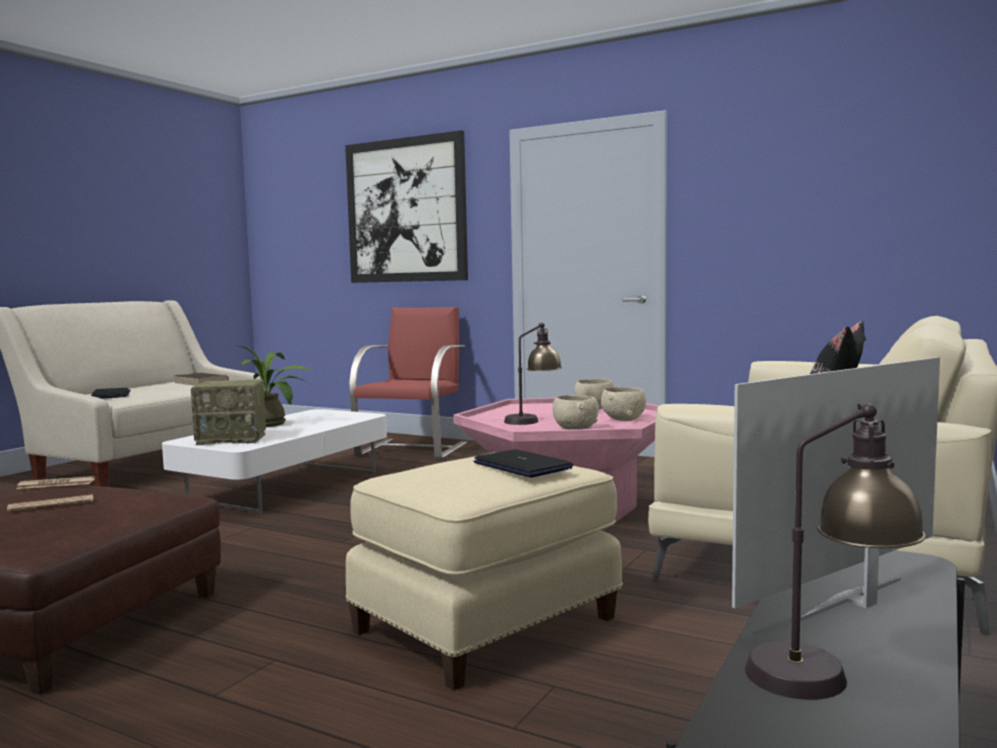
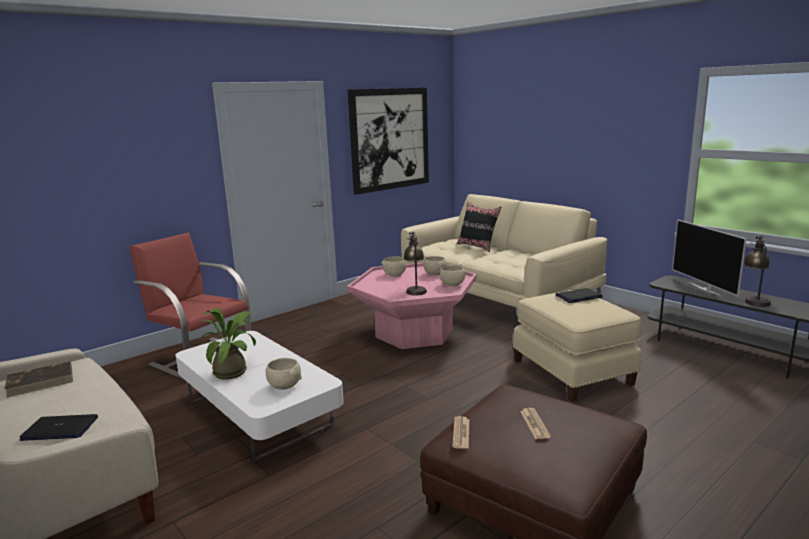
camera: 70 degrees left, 10 degrees up
(233, 439) = (284, 386): radio -> beige bowl
(406, 210) = (110, 151): picture -> picture (390, 139)

